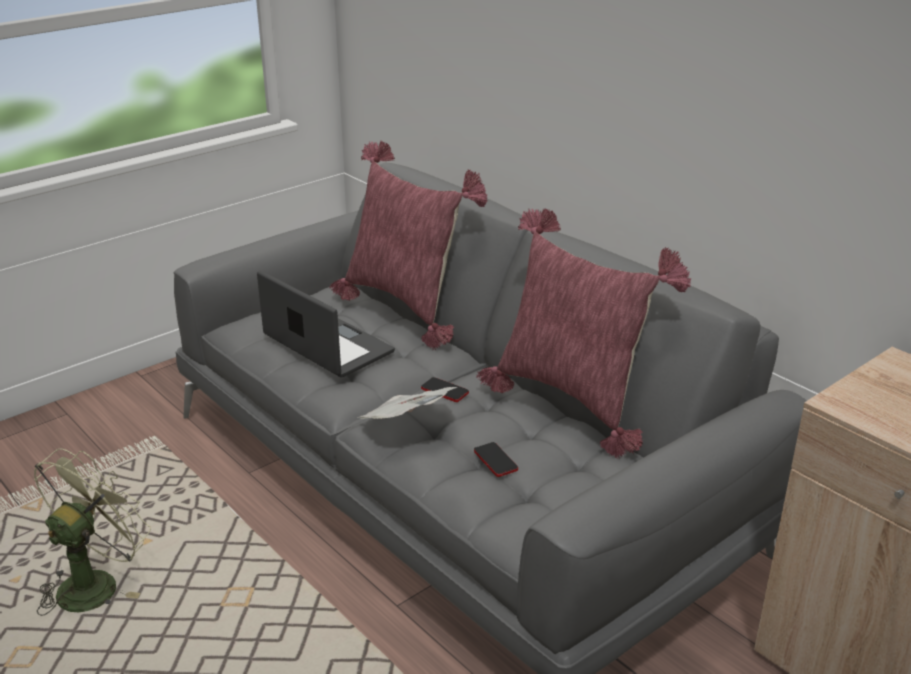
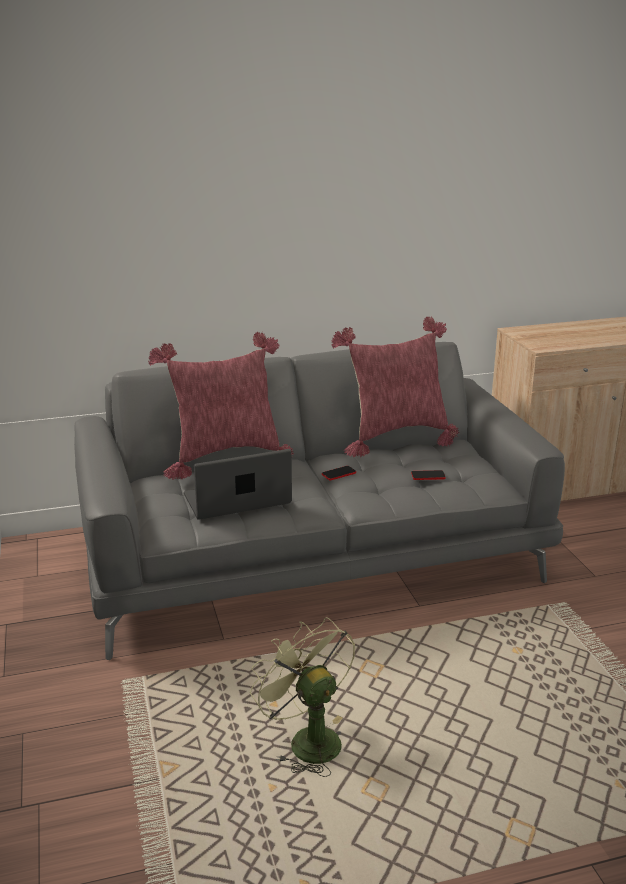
camera: 65 degrees left, 5 degrees down
(407, 425) = (368, 493): newspaper -> none

